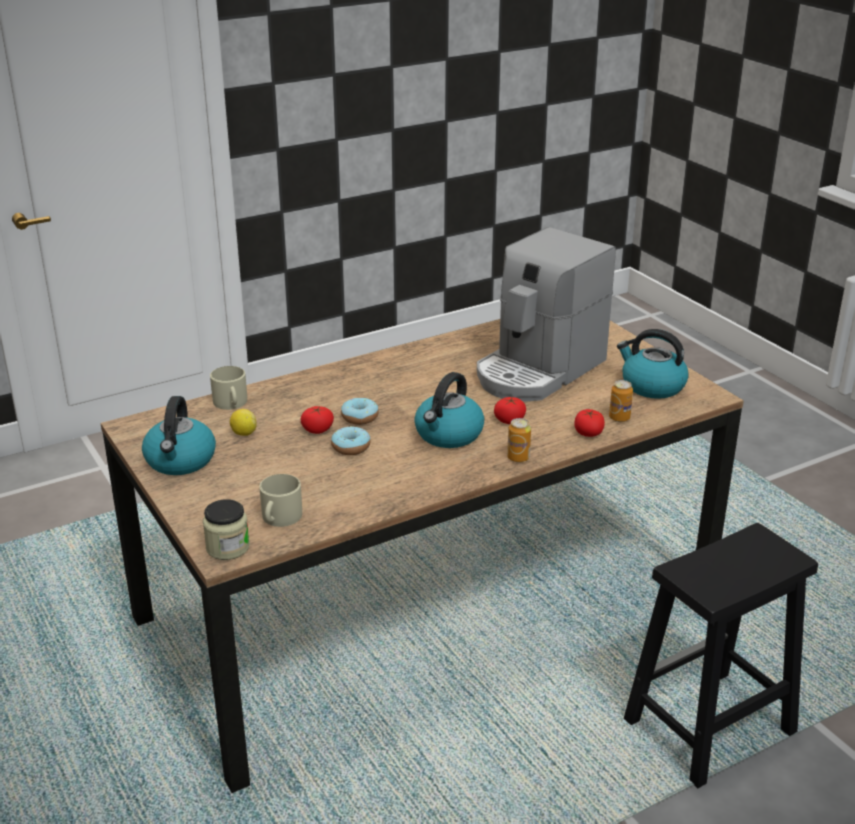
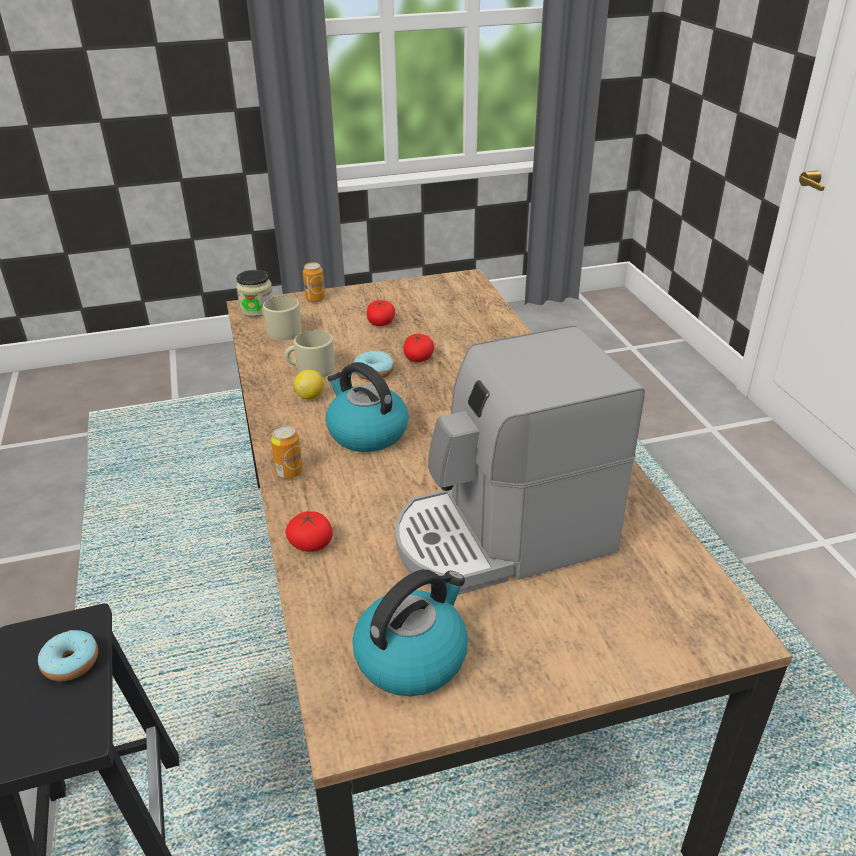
camera: 105 degrees right, 5 degrees up
(180, 461) = (397, 296): kettle -> none
(231, 403) = (491, 320): beige mug -> beige mug (311, 369)
(244, 433) = (429, 323): lemon -> lemon (310, 396)
(360, 417) = (431, 383): donut -> donut (71, 662)
(509, 420) = (377, 482): tomato -> tomato (381, 323)
(538, 371) = (503, 537): coffee machine -> coffee machine turned 75 degrees counterclockwise
(619, 418) = (333, 585): can -> can (315, 299)

